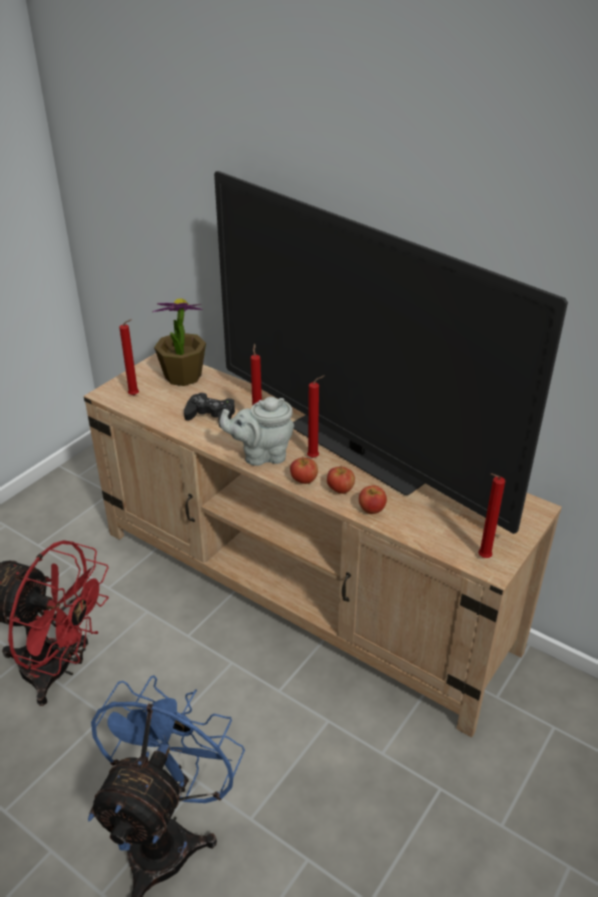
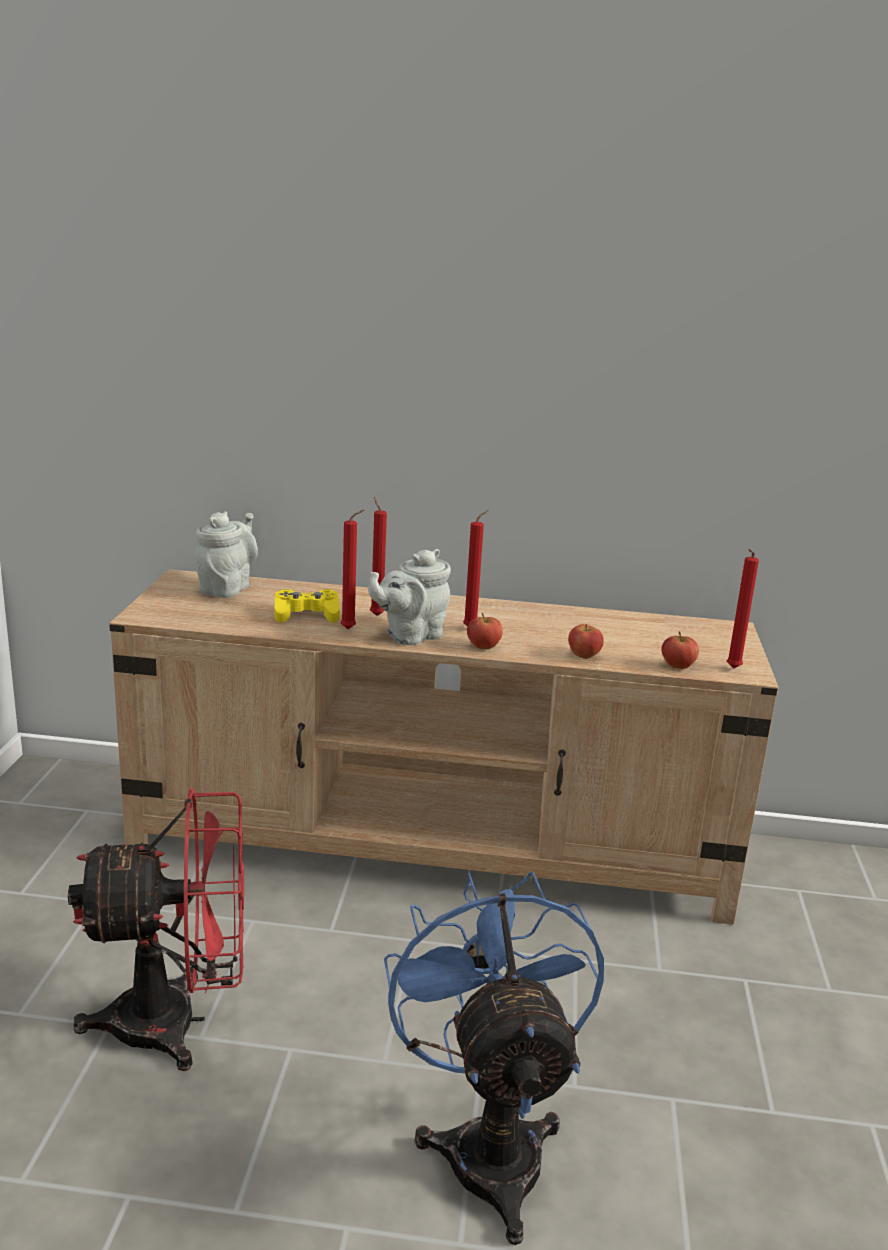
camera: 30 degrees left, 15 degrees down
(135, 396) = (185, 612): red candle -> red candle (350, 629)
(182, 376) = (227, 588): potted plant -> grey teapot
(211, 415) = (306, 614): black game controller -> yellow game controller
(340, 490) = (532, 647): apple -> apple (678, 666)
(355, 453) = (511, 618): television -> none

